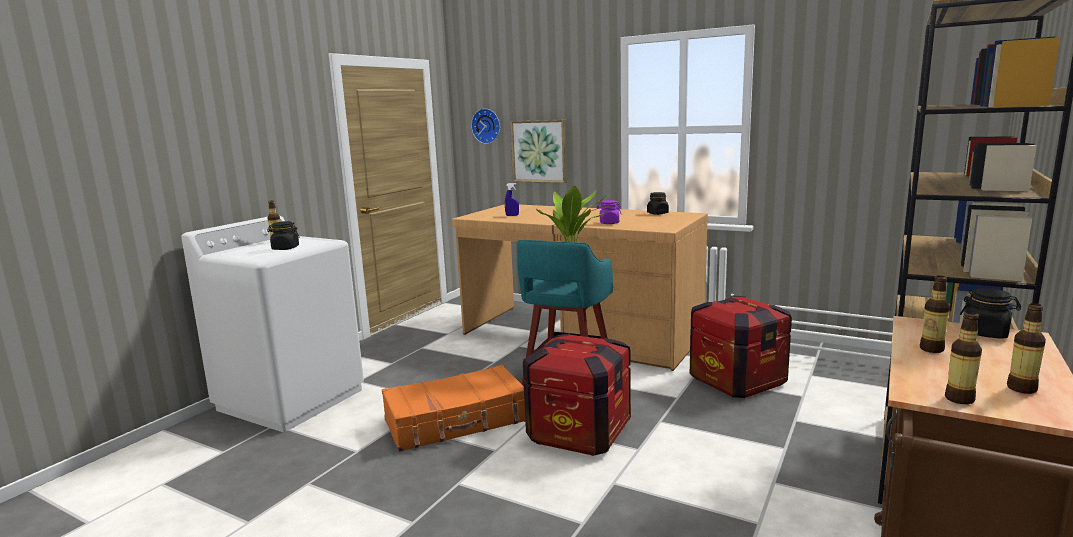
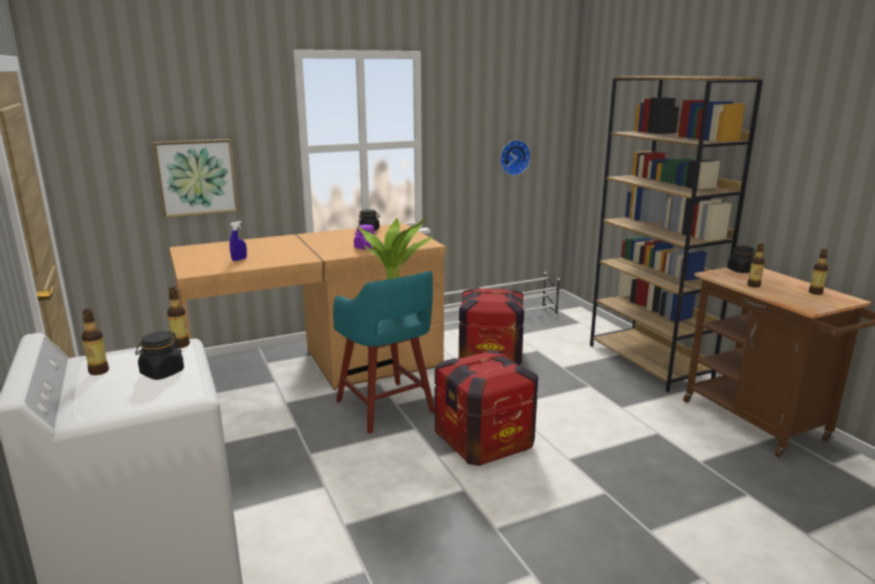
camera: 55 degrees left, 5 degrees up
(457, 421) = (386, 490): orange suitcase -> none
(487, 126) = (109, 149): wall clock -> wall clock (513, 157)
(959, 399) = (821, 305): bottle -> bottle (181, 345)

